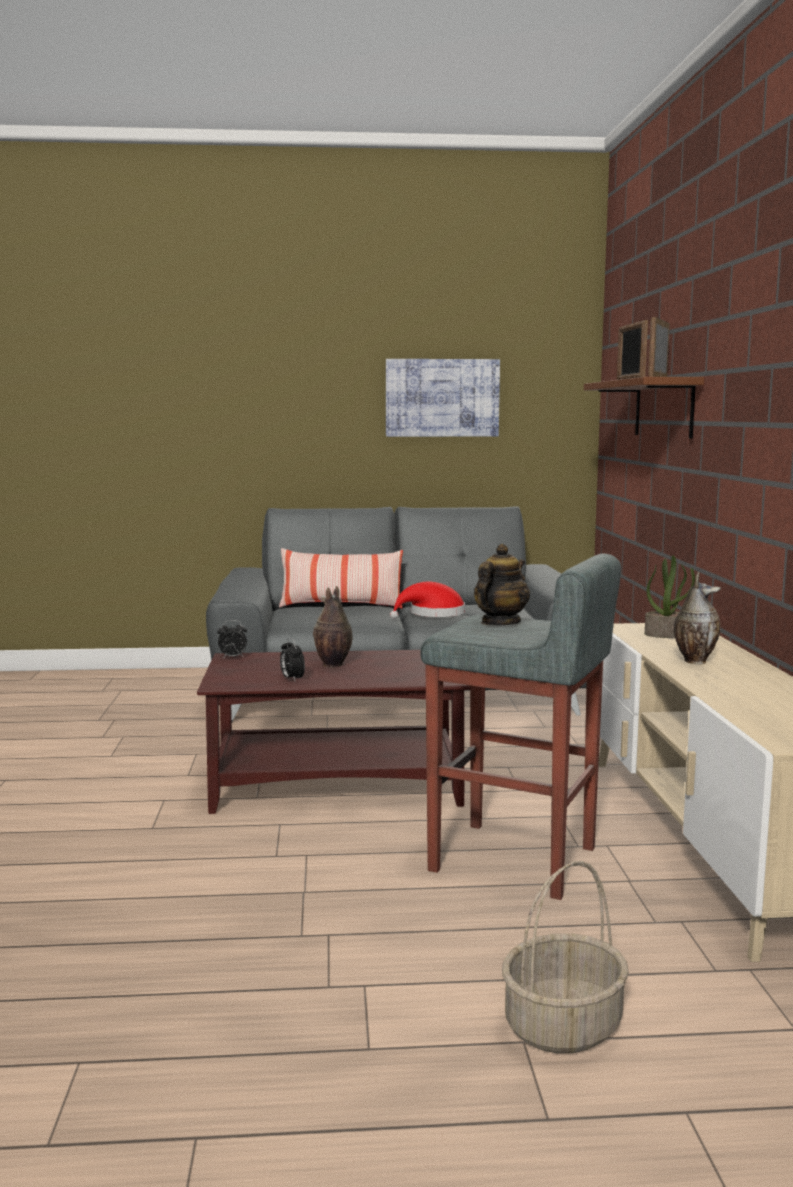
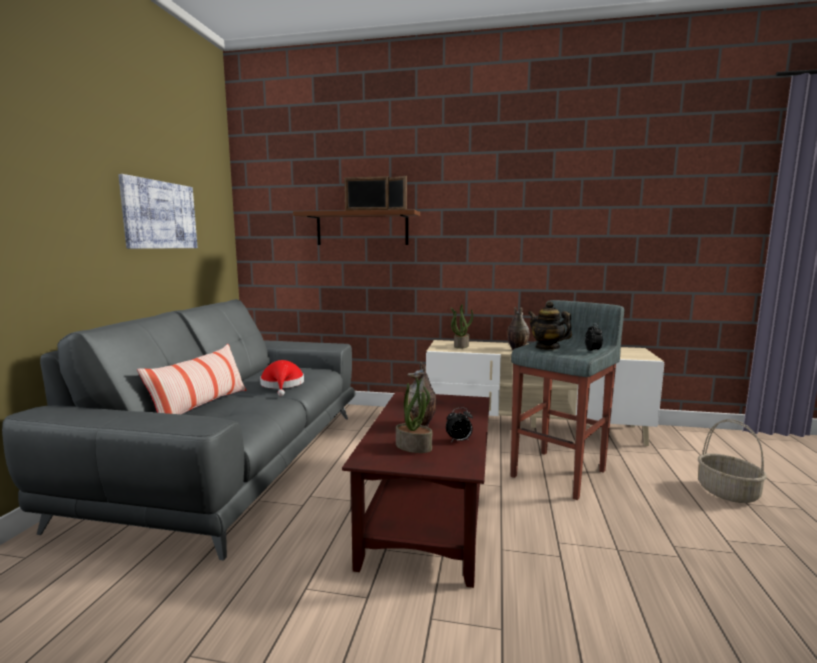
camera: 75 degrees left, 0 degrees up
(232, 658) = (371, 459): alarm clock -> alarm clock (593, 351)
(268, 667) = (414, 446): none -> potted plant

